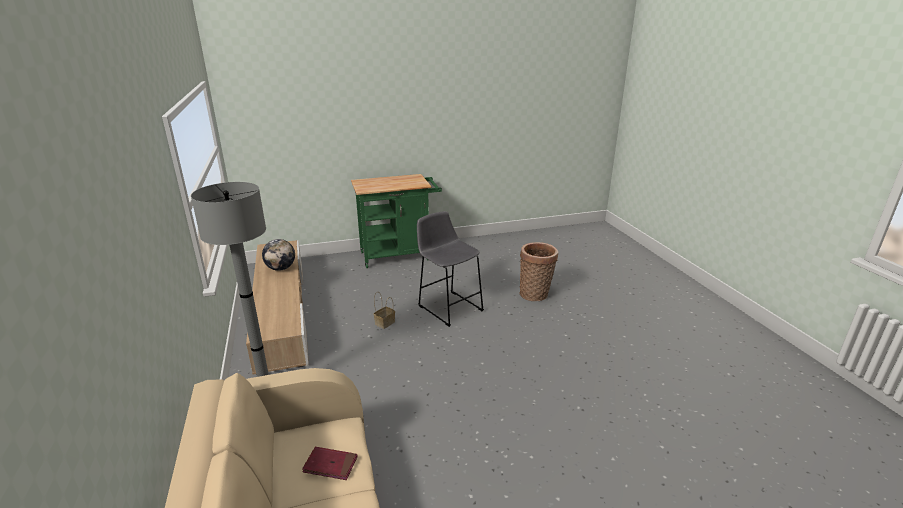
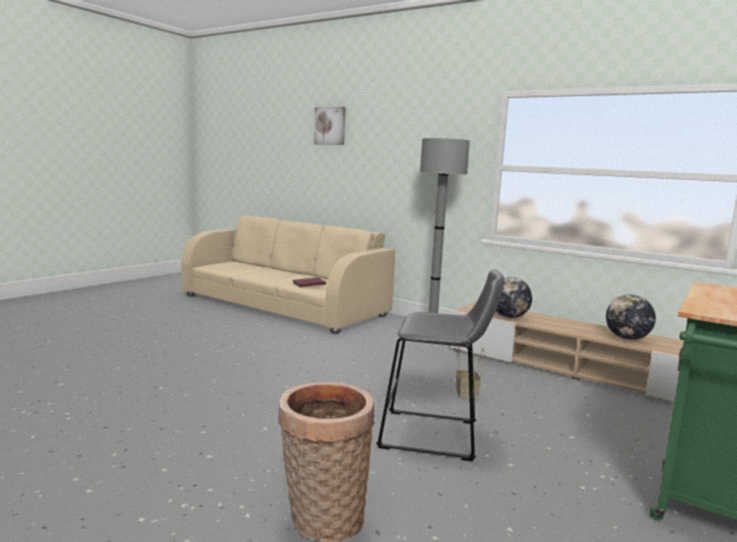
camera: 140 degrees right, 15 degrees down
(78, 293) = (330, 126): none -> picture
(285, 310) = (509, 317): none -> globe

